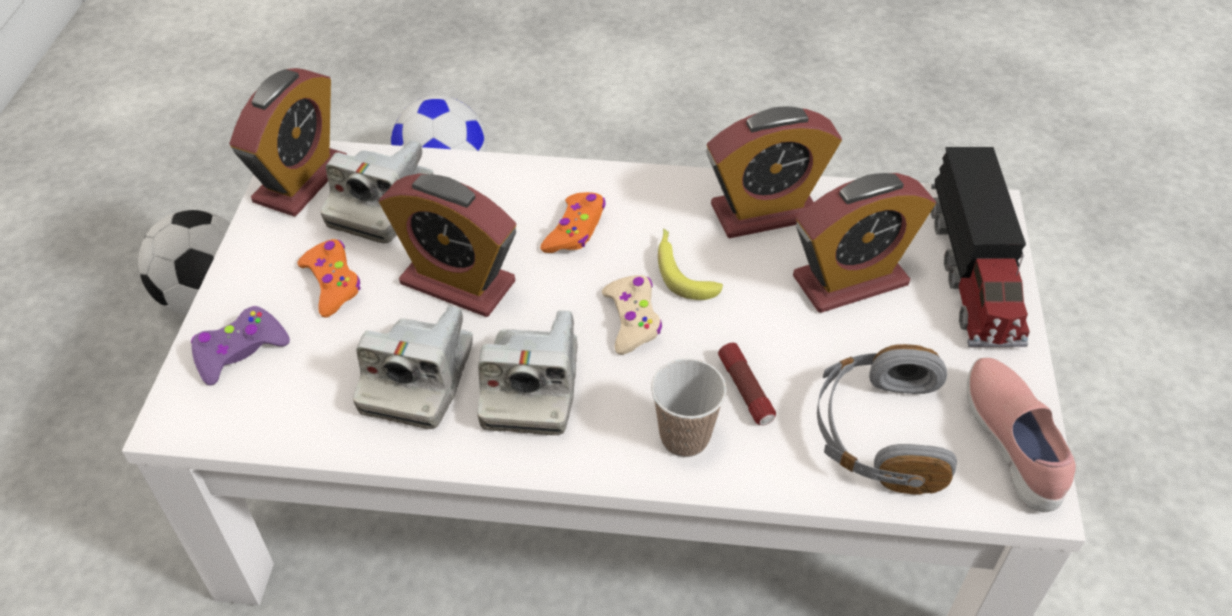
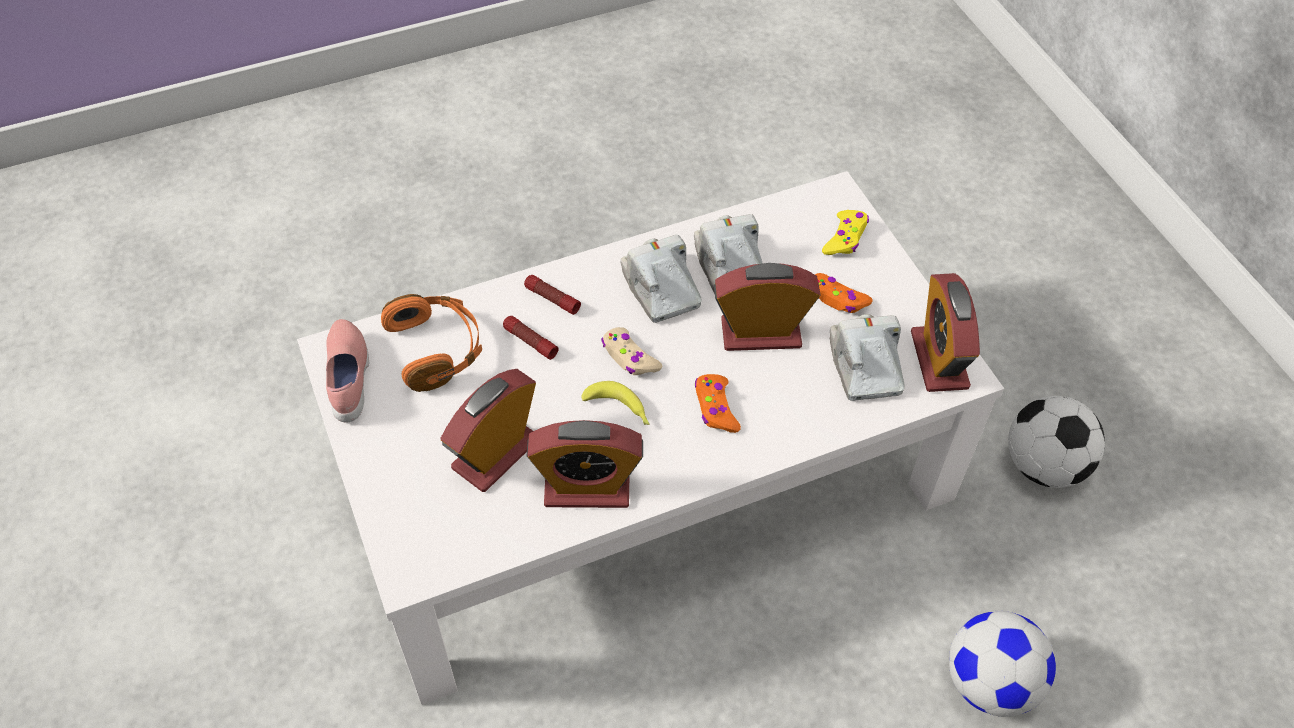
camera: 150 degrees right, 5 degrees up
(239, 351) = (845, 238): purple game controller -> yellow game controller
(684, 437) = (552, 299): cup -> flashlight
(764, 212) = (587, 488): alarm clock -> alarm clock turned 135 degrees counterclockwise
(878, 433) = (437, 349): grey headphones -> orange headphones
(974, 272) = (405, 503): toy truck -> none
(1013, 444) = (350, 378): pink shoe -> pink shoe turned 150 degrees counterclockwise

